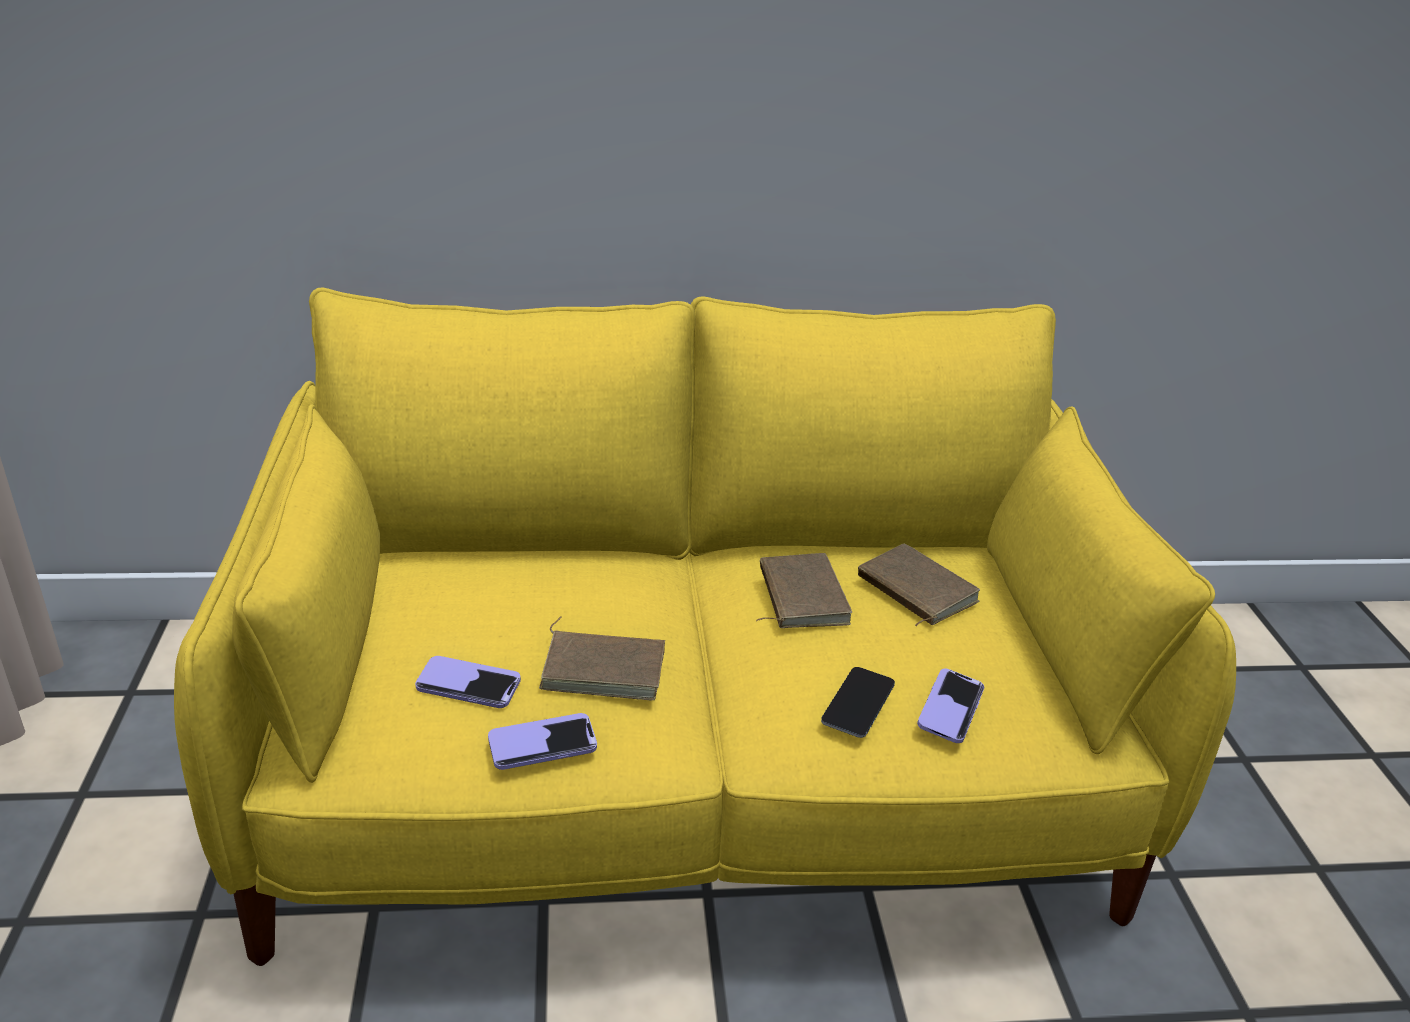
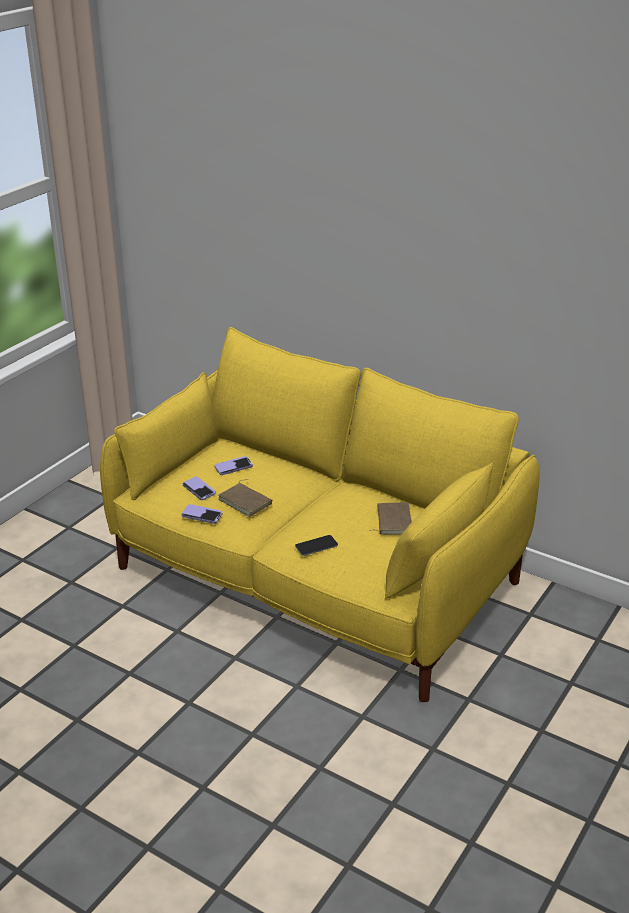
camera: 40 degrees right, 0 degrees up
(799, 596) = (345, 506): brown book -> none
(950, 708) = (346, 561): phone -> phone (233, 467)

